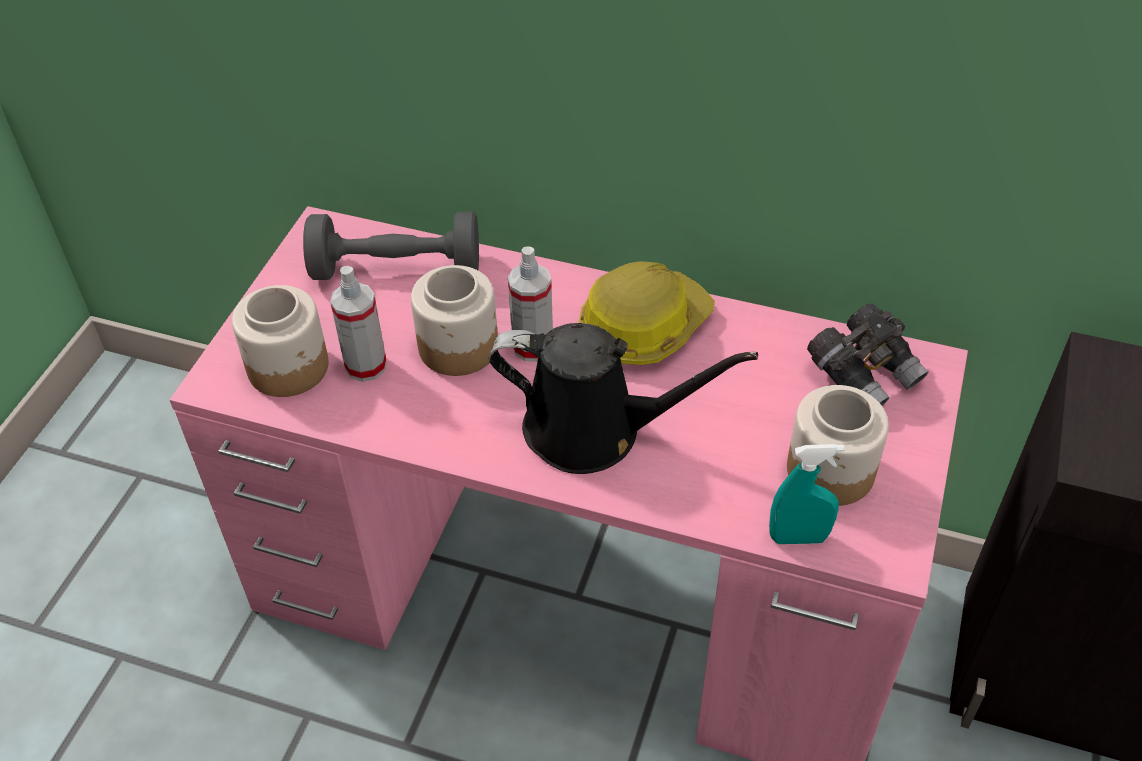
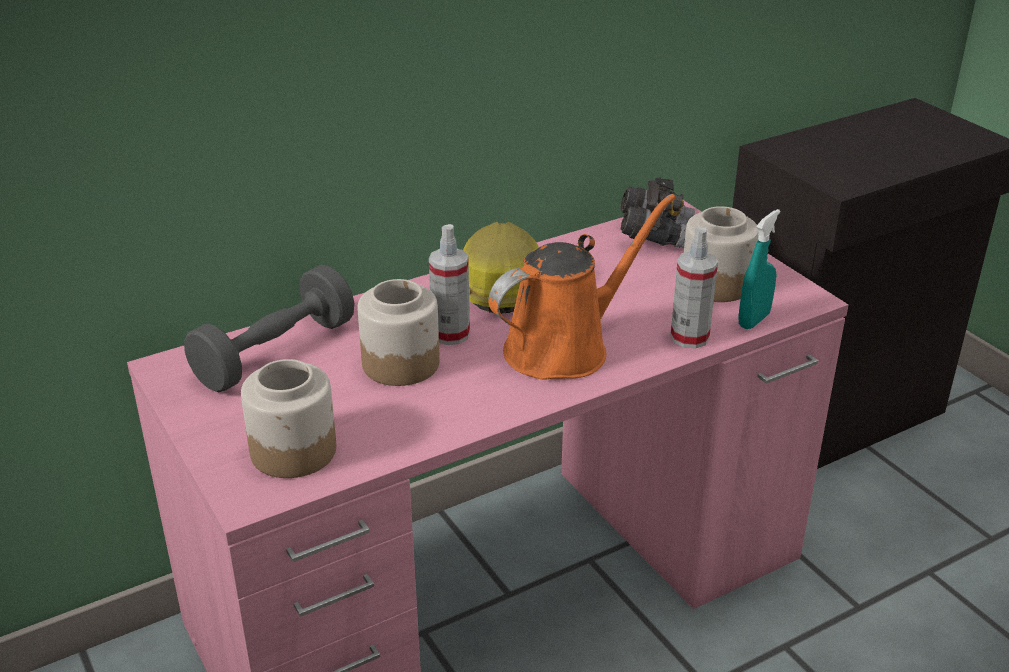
camera: 50 degrees left, 15 degrees down
(366, 366) = (353, 413): spray bottle -> spray bottle (689, 337)
(594, 430) = (564, 347): black watering can -> orange watering can

